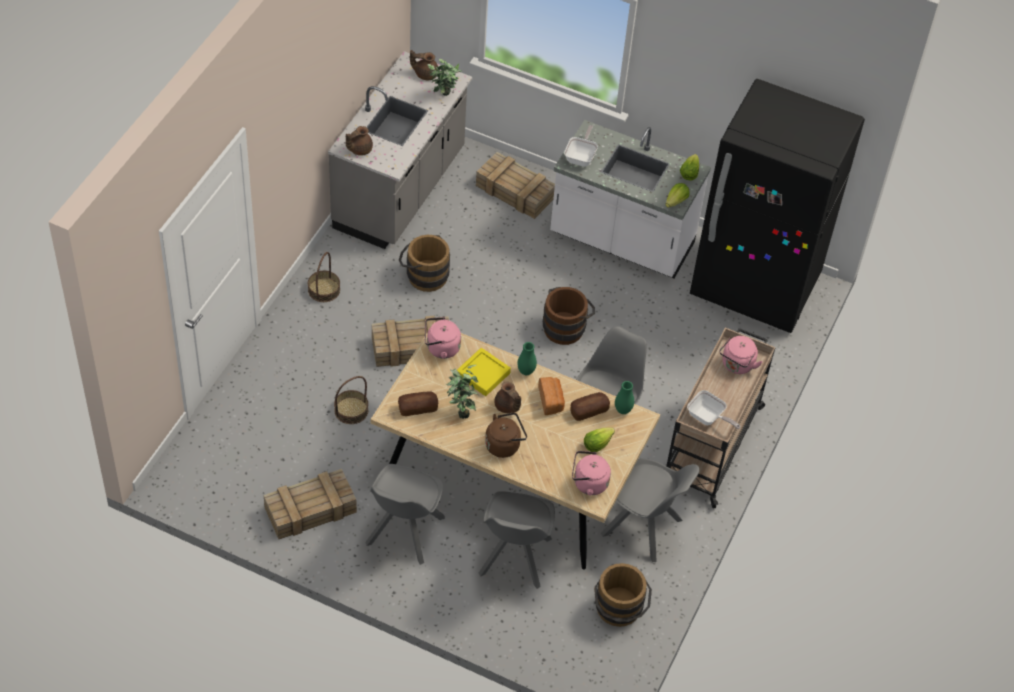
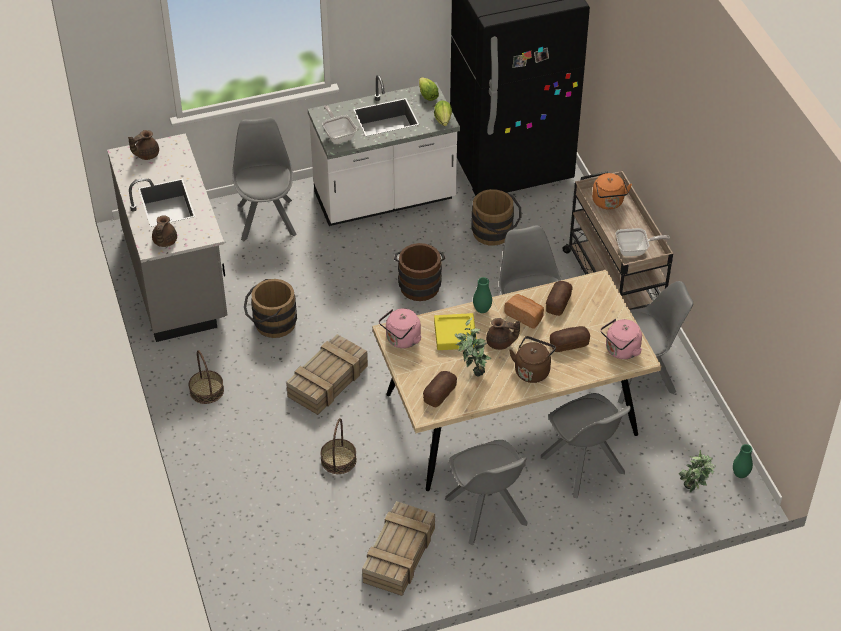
camera: 40 degrees left, 5 degrees down
(444, 97) = (182, 161): potted plant -> potted plant (693, 491)
(516, 192) = (266, 218): crate -> grey chair
(556, 447) = (569, 344): none -> bread
(597, 444) = (592, 321): lettuce -> none
(618, 611) = (694, 444): brown bucket -> brown bucket (495, 234)
(623, 410) = (579, 285): green vase -> green vase (740, 474)
(737, 365) = (608, 203): pink kettle -> orange kettle

